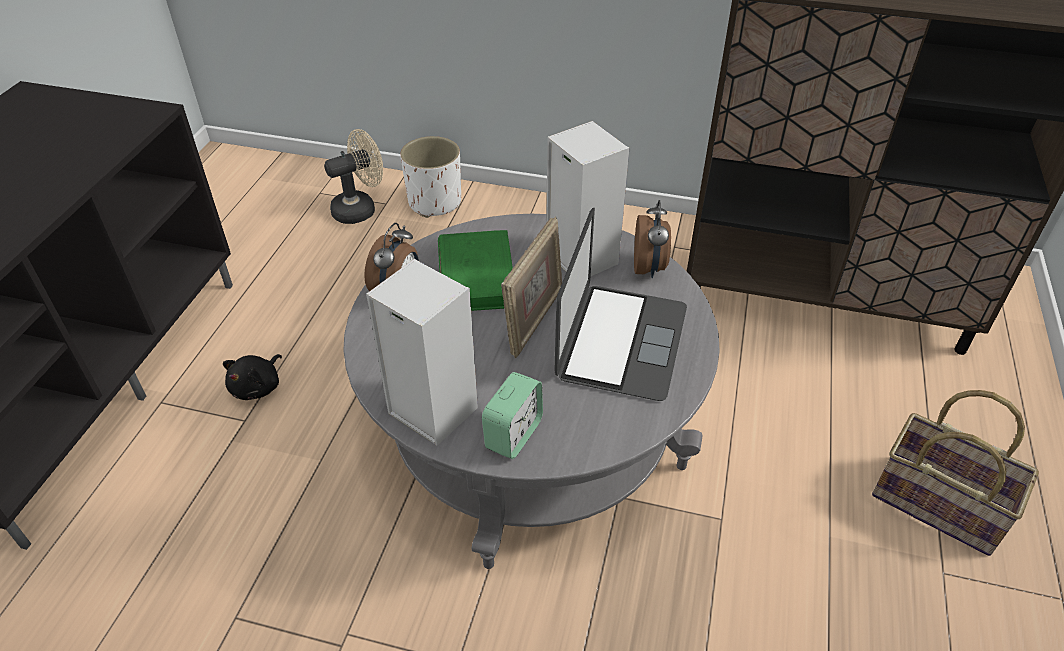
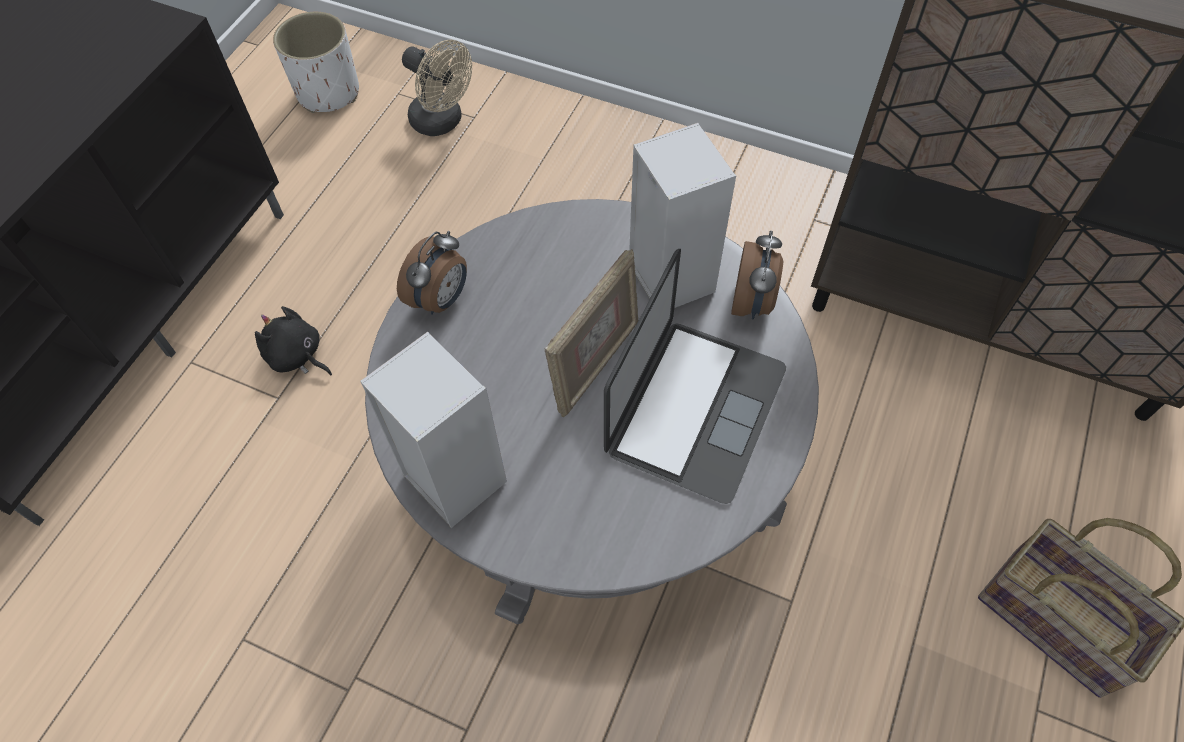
camera: 10 degrees right, 15 degrees up
(258, 387) = (297, 356): black plush toy -> black plush toy turned 90 degrees clockwise
(360, 209) = (443, 122): beige fan -> beige fan turned 60 degrees clockwise
(435, 202) = (532, 122): white planter -> white planter (328, 92)
(476, 275) = (538, 288): green book -> none
(513, 434) = (541, 525): alarm clock -> none

